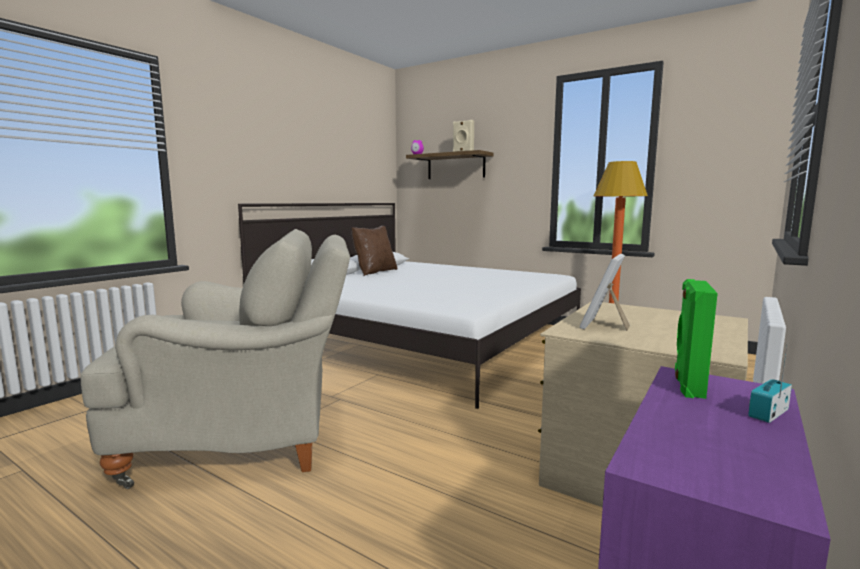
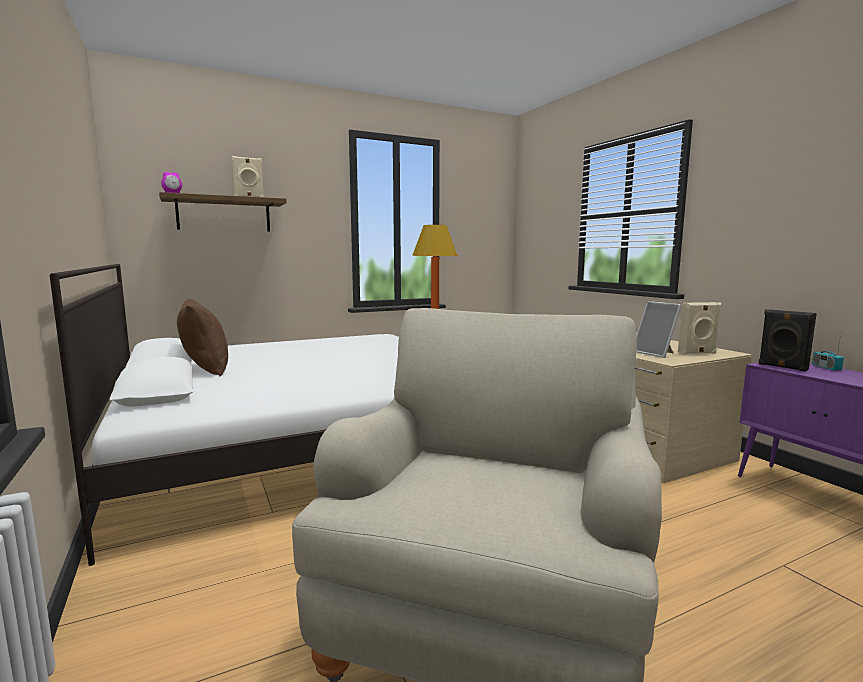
camera: 60 degrees left, 0 degrees up
(662, 340) = (697, 353): none -> beige speaker
(687, 384) = (782, 367): green speaker -> black speaker

